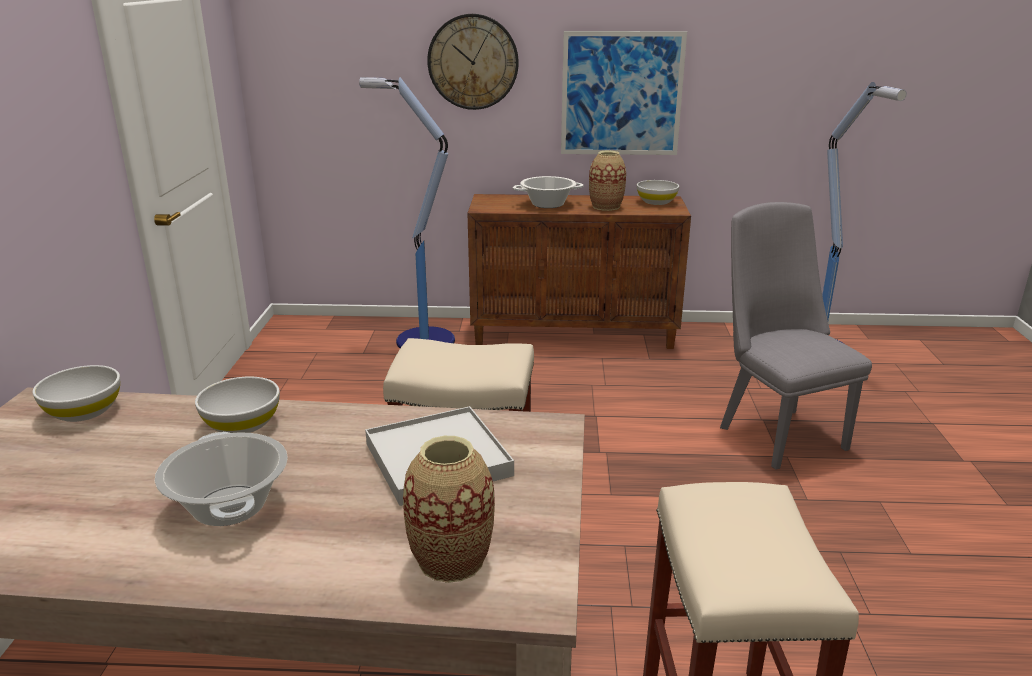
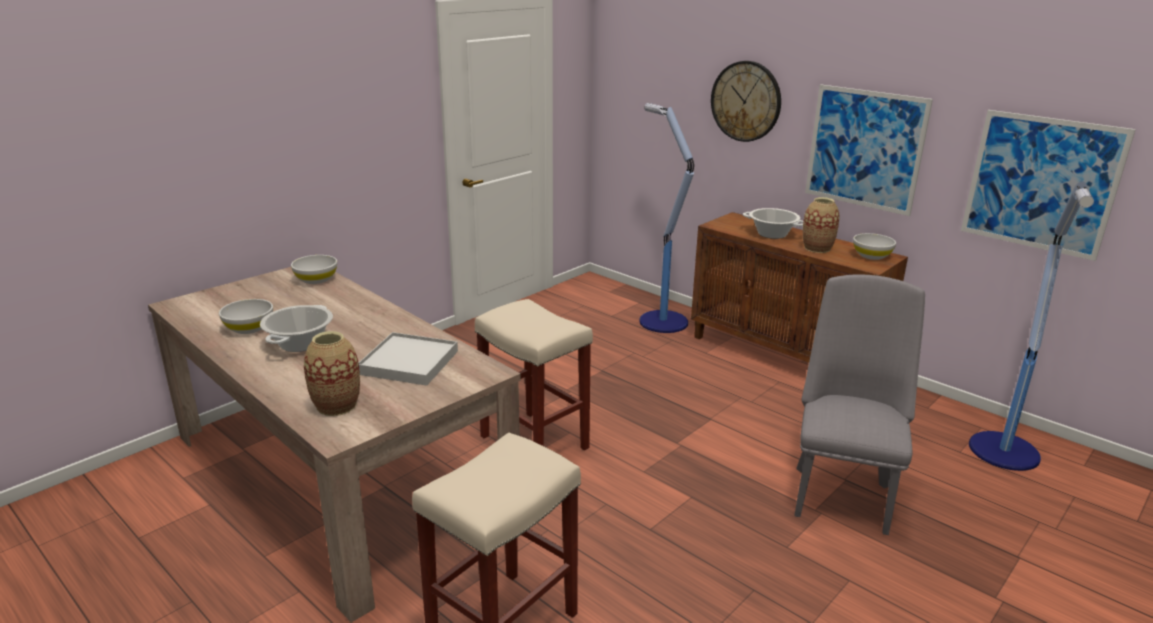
camera: 40 degrees right, 0 degrees up
(242, 424) = (362, 310): white bowl -> white bowl (249, 328)
(794, 98) = (1041, 183): none -> picture

